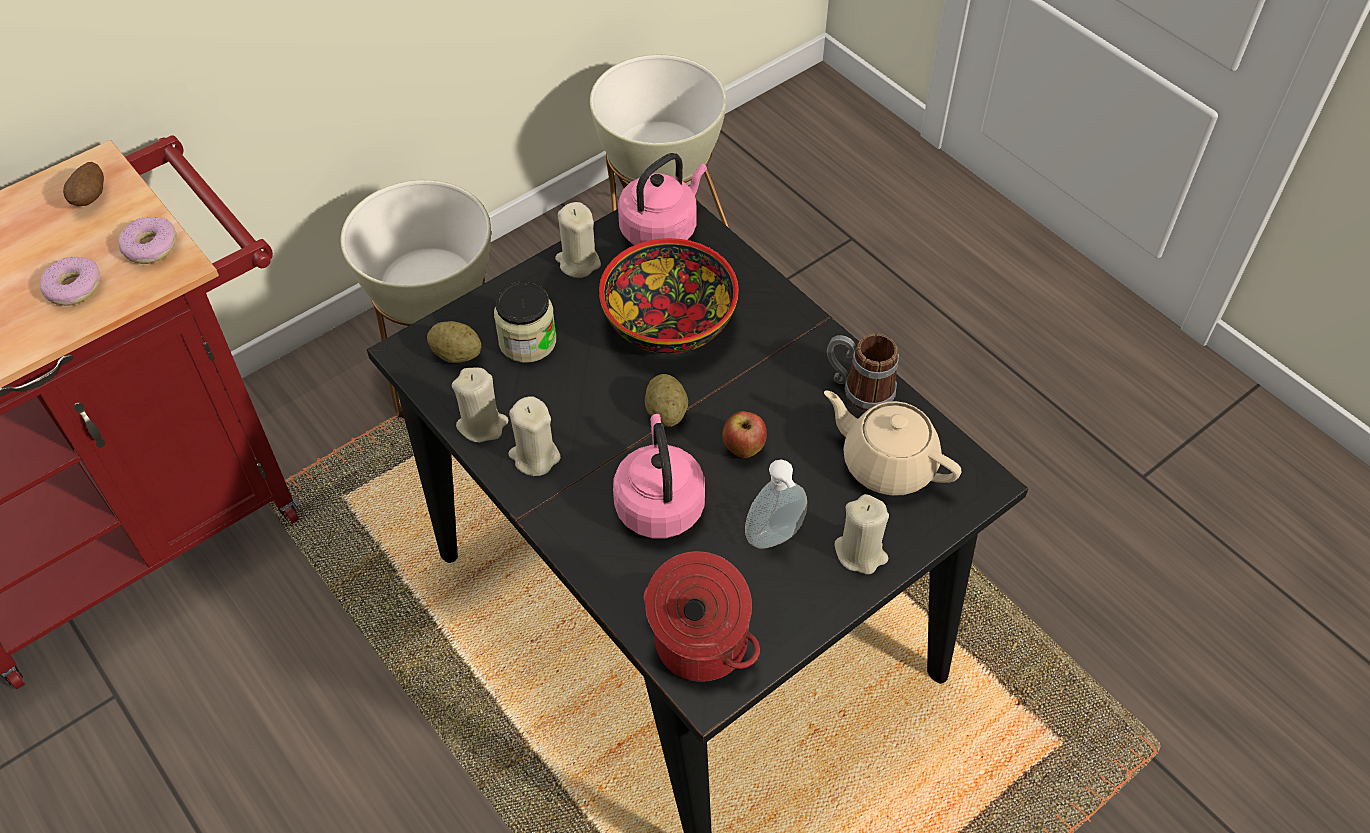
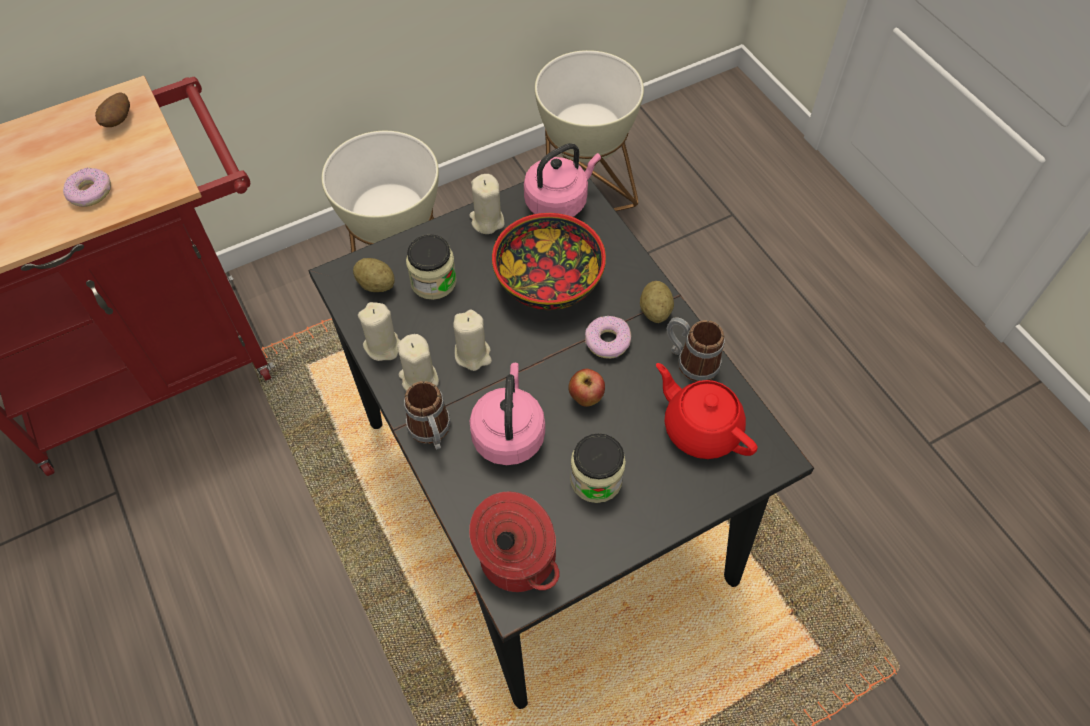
camera: 10 degrees right, 5 degrees up
(150, 247) = (154, 167): donut -> donut (607, 341)
(564, 516) = (432, 433): none -> mug
(666, 412) = (530, 357): potato -> potato (655, 311)
(775, 539) = (596, 479): soap dispenser -> jar
(860, 552) = (663, 502): beige candle -> beige candle (473, 354)
(887, 463) = (700, 428): beige teapot -> red teapot

